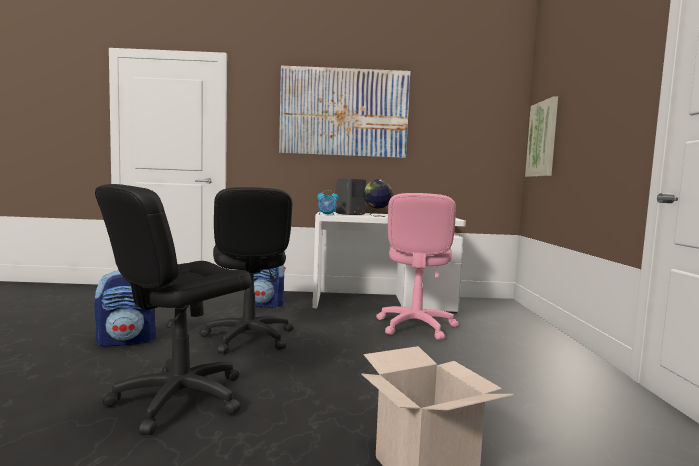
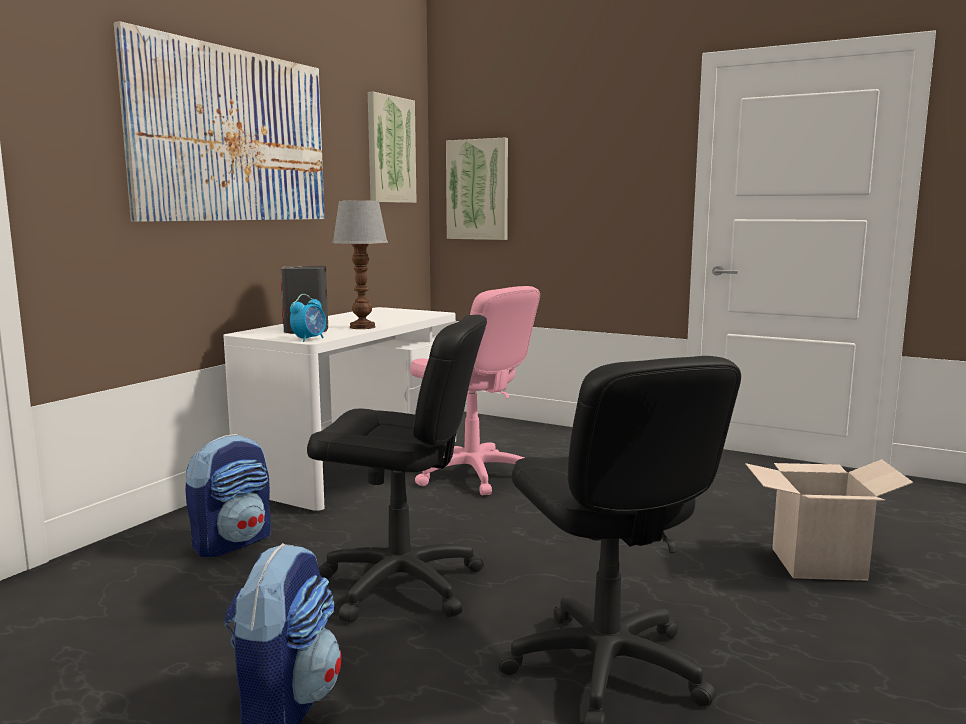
camera: 60 degrees left, 5 degrees up
(377, 216) = (363, 327): globe -> table lamp
(480, 116) = (390, 150): none -> picture

